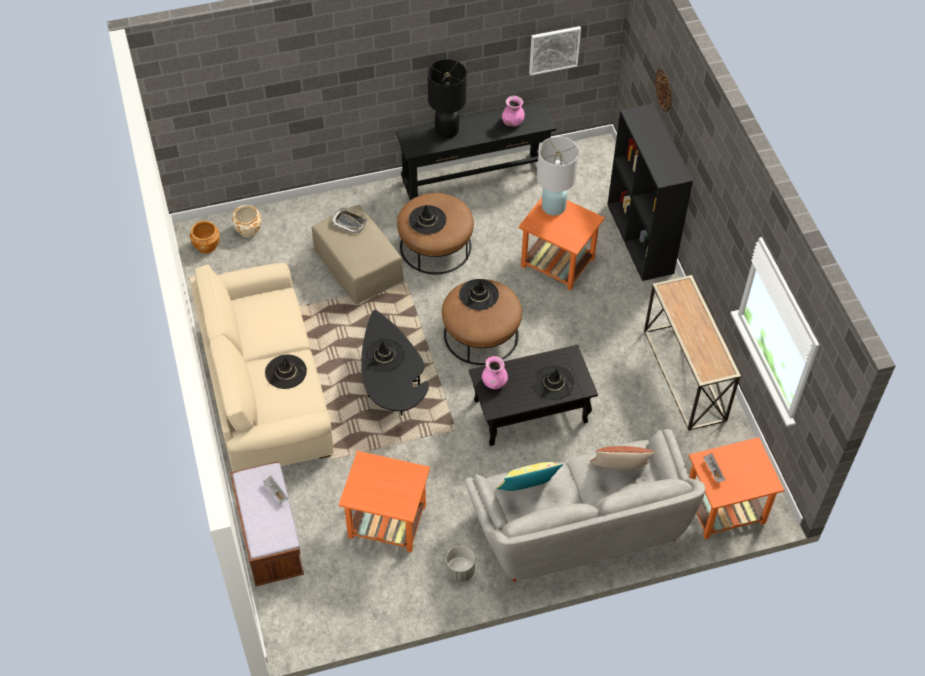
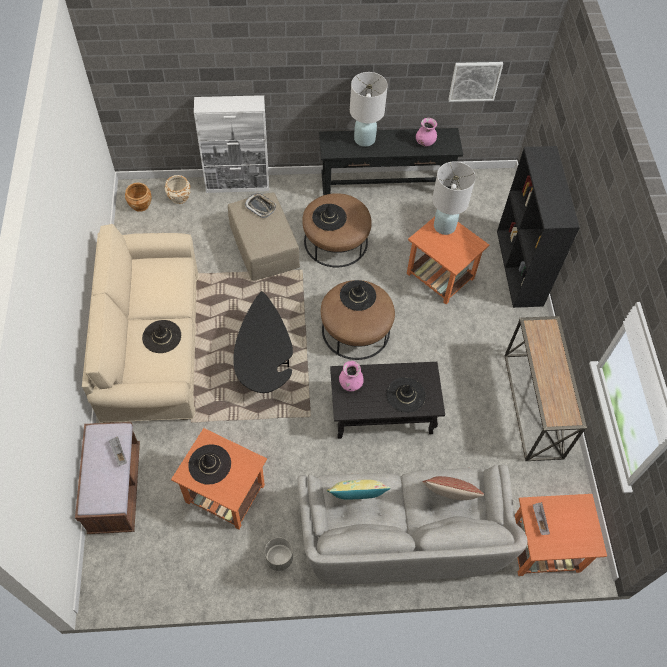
camera: 10 degrees right, 5 degrees up
(310, 204) = (238, 184): none -> white cabinet
(384, 355) = (259, 336): black hat -> black hat (209, 464)
(446, 130) = (364, 139): black table lamp -> white table lamp
(664, 90) = (569, 134): wall clock -> none

